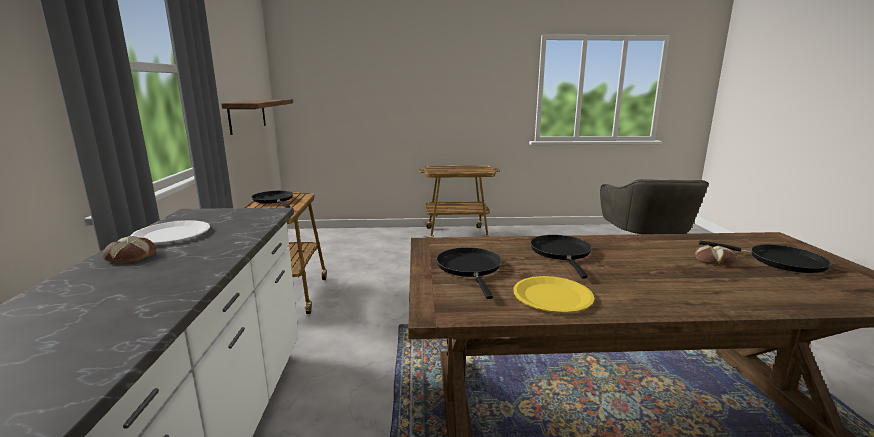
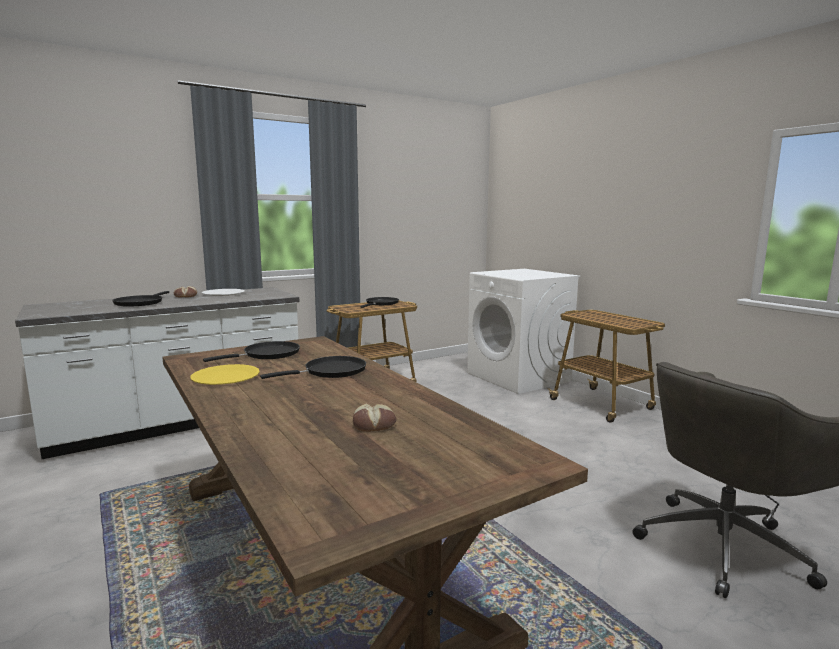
camera: 60 degrees right, 5 degrees down
(247, 115) = (428, 236): shelf -> none
(372, 238) = (518, 377): none -> white washing machine
(780, 261) = (411, 457): black frying pan -> black frying pan (140, 303)

